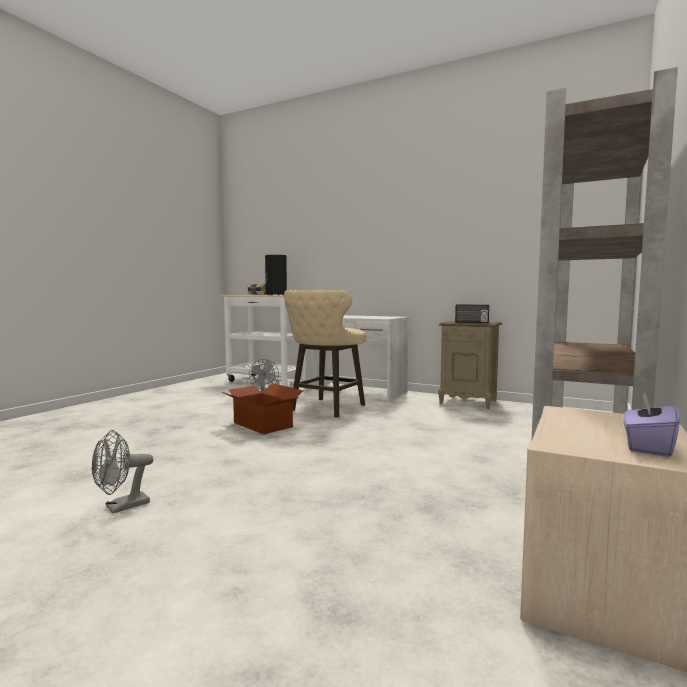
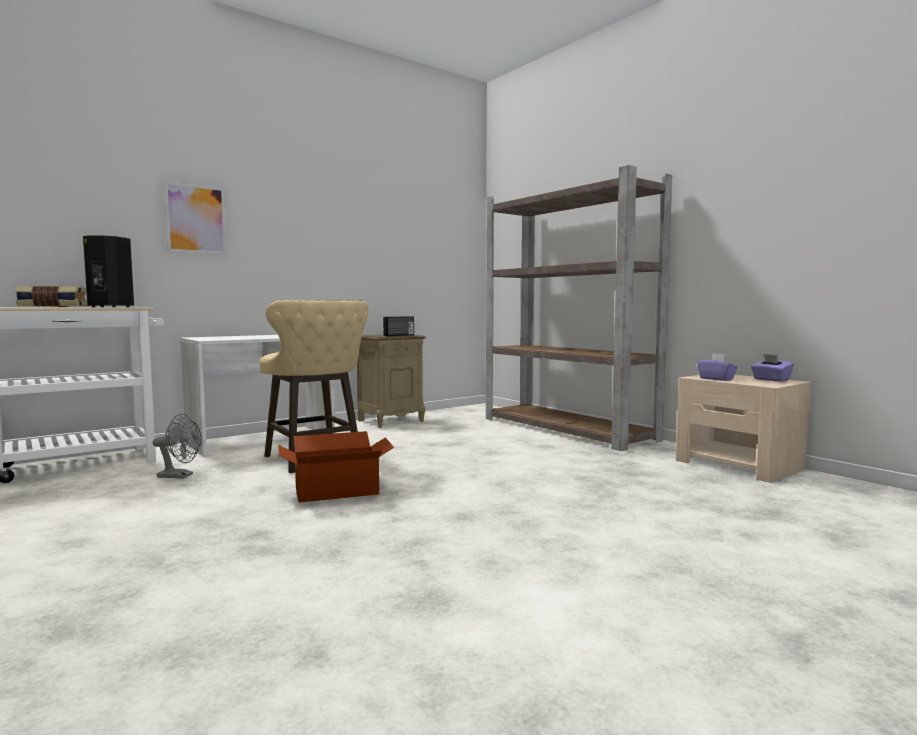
camera: 65 degrees left, 0 degrees up
(121, 507) = (568, 571): grey fan -> none
(341, 236) = (196, 219): none -> picture
(566, 419) = (716, 379): none -> purple tissue box

